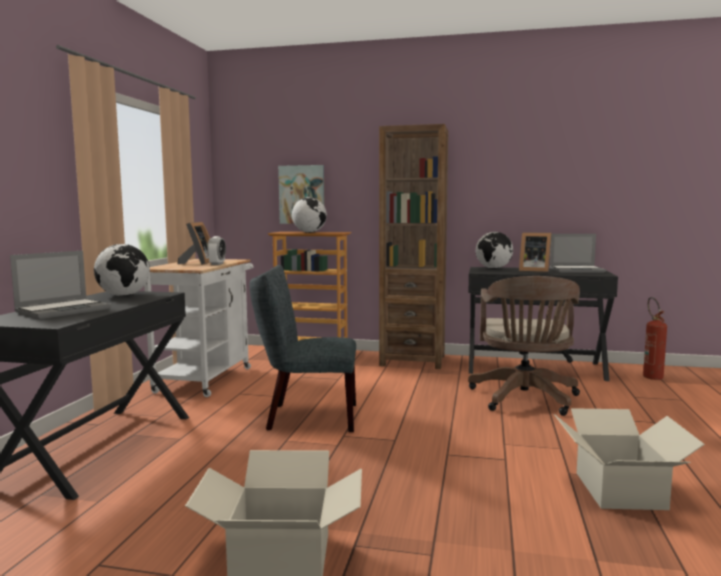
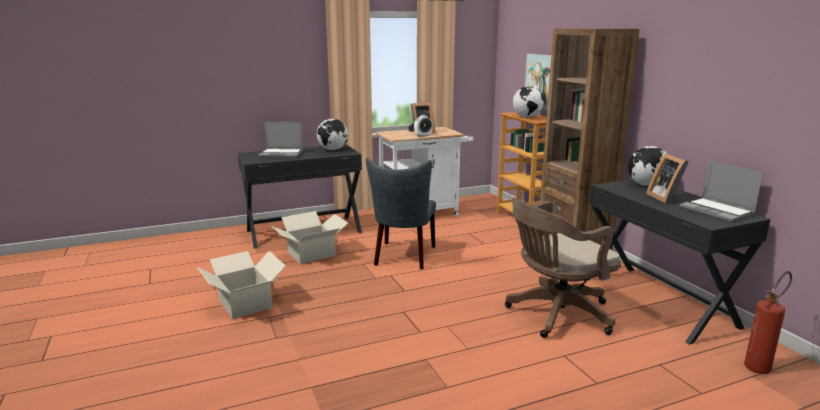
camera: 55 degrees right, 10 degrees up
(306, 417) = (403, 257): grey chair -> grey chair turned 135 degrees counterclockwise
(620, 490) = (419, 383): cardboard box -> cardboard box (312, 254)

